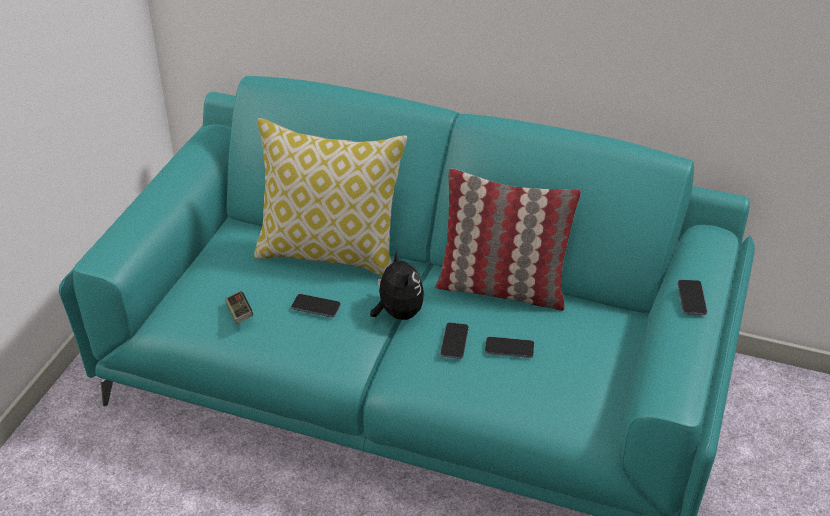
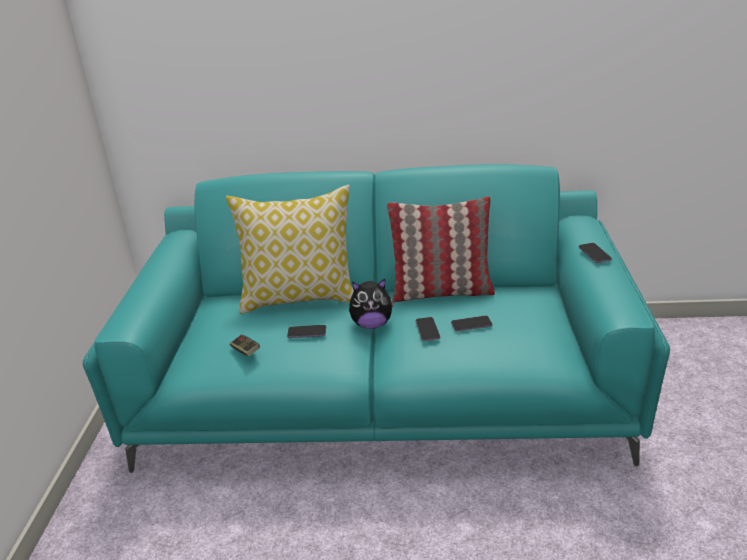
camera: 15 degrees left, 10 degrees down
(398, 313) = (372, 324): plush toy -> plush toy turned 120 degrees clockwise

